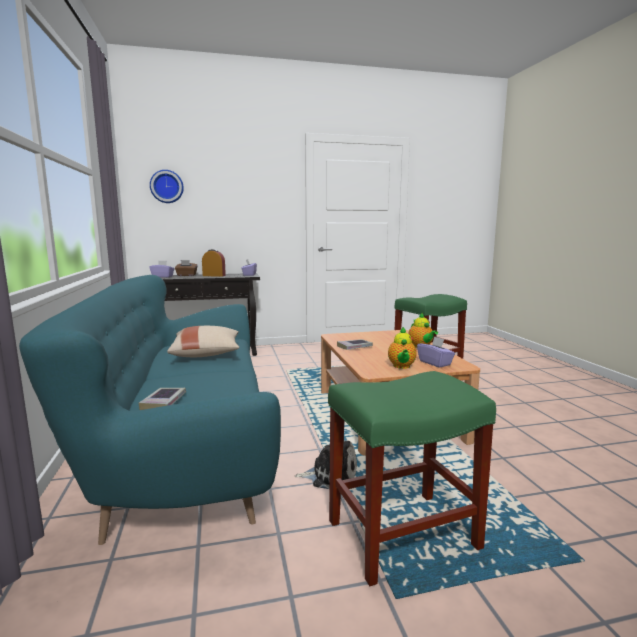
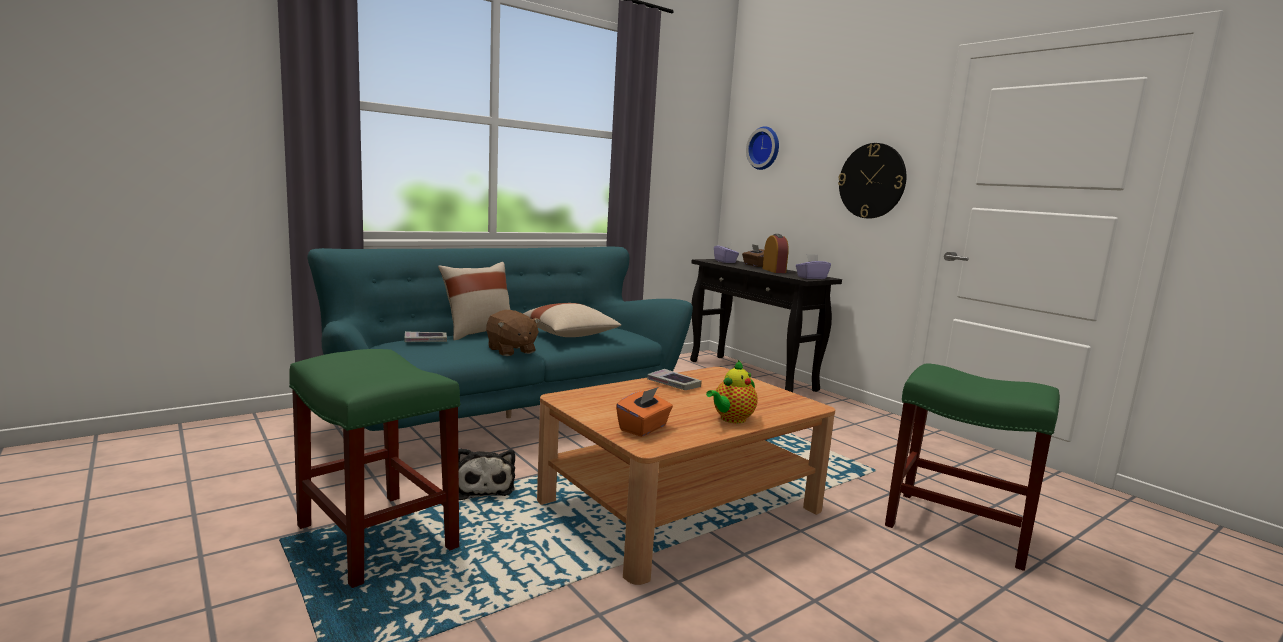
camera: 65 degrees right, 0 degrees up
(146, 382) = (478, 333): none -> beige pillow
(230, 376) = (511, 351): none -> brown plush toy
(264, 209) = (872, 181): none -> wall clock
(401, 366) = (605, 410): teapot -> none
(435, 363) = (643, 428): purple tissue box -> orange tissue box

